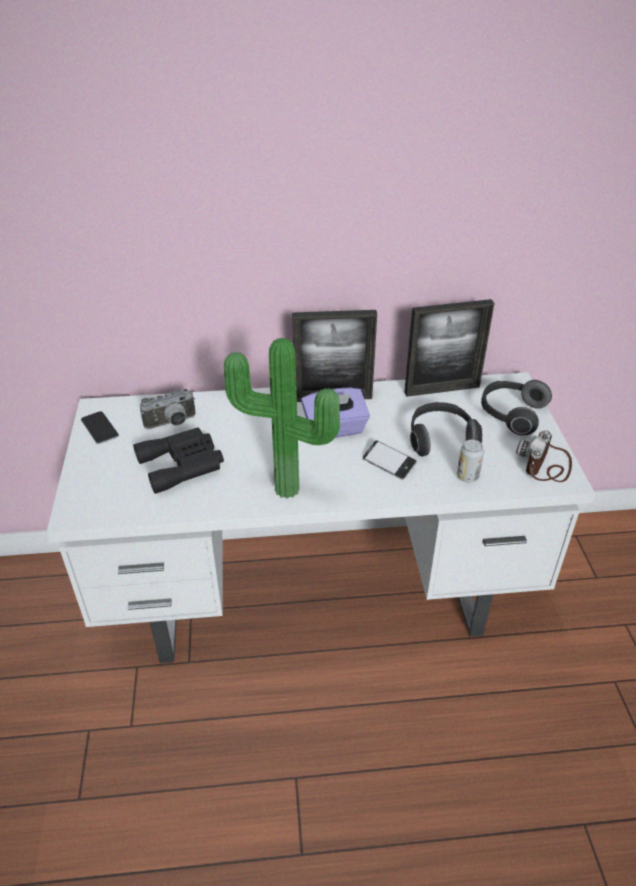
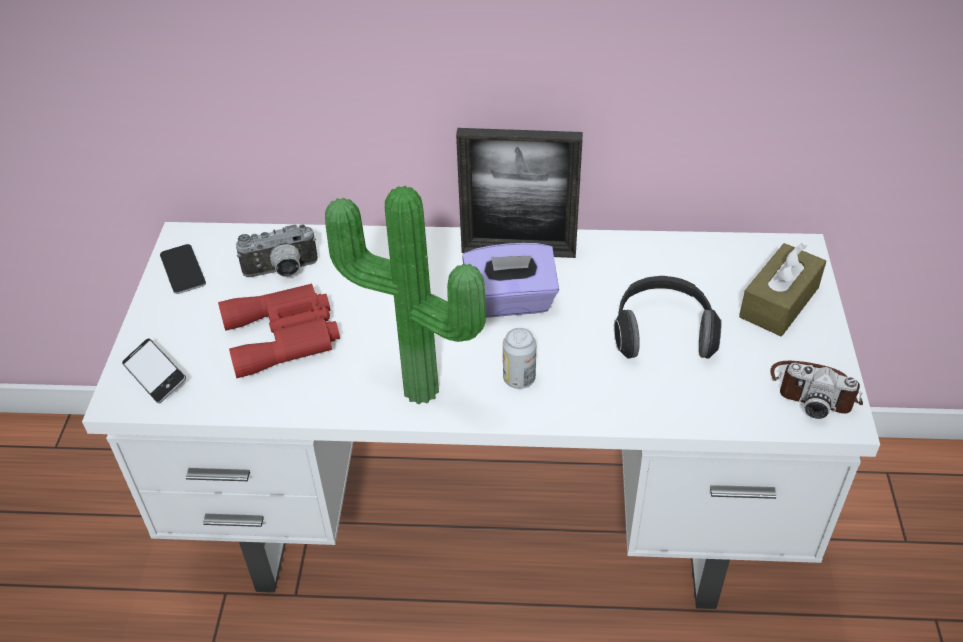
camera: 10 degrees right, 5 degrees up
(183, 464) = (285, 336): black binoculars -> red binoculars
(389, 463) = (577, 364): phone -> phone (155, 375)
(442, 389) = (683, 251): picture frame -> none
(467, 476) = (689, 397): can -> can (519, 379)
(510, 415) = (779, 302): headphones -> brown tissue box
(546, 465) = (814, 390): camera -> camera turned 105 degrees counterclockwise

